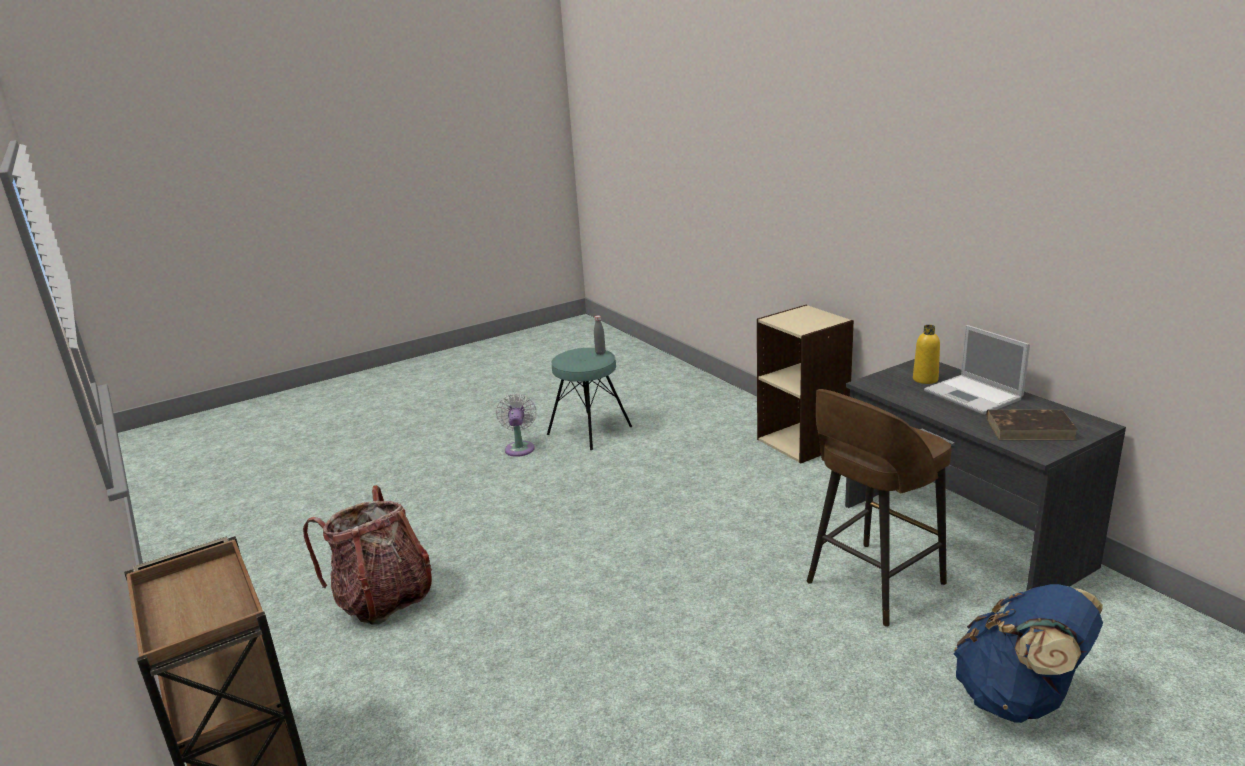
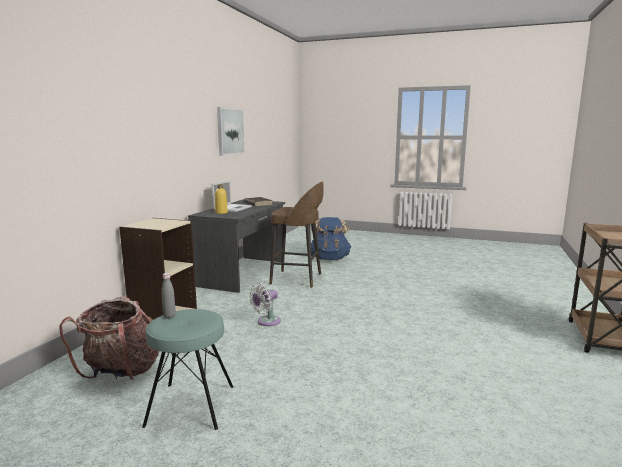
camera: 130 degrees left, 10 degrees down
(383, 598) = (502, 375): backpack -> backpack (121, 372)
(520, 447) = (260, 432): white fan -> white fan (266, 322)
(1118, 237) = (230, 131): none -> picture

